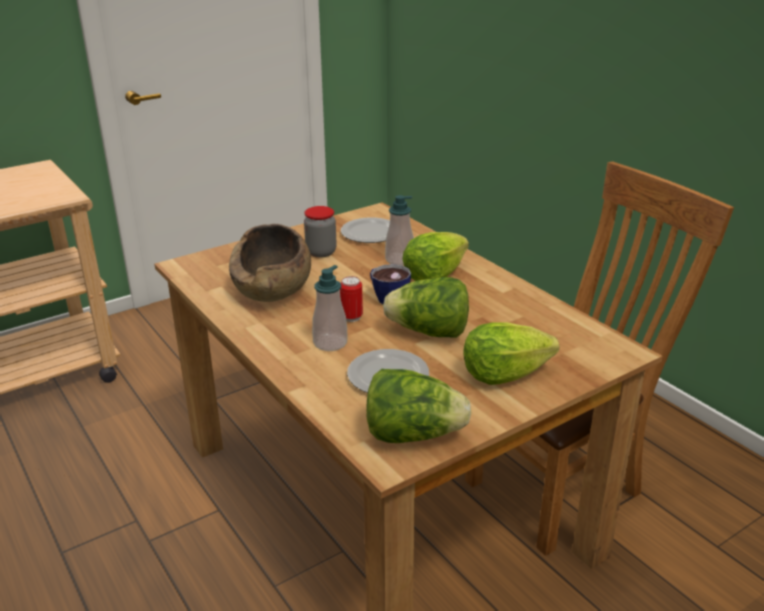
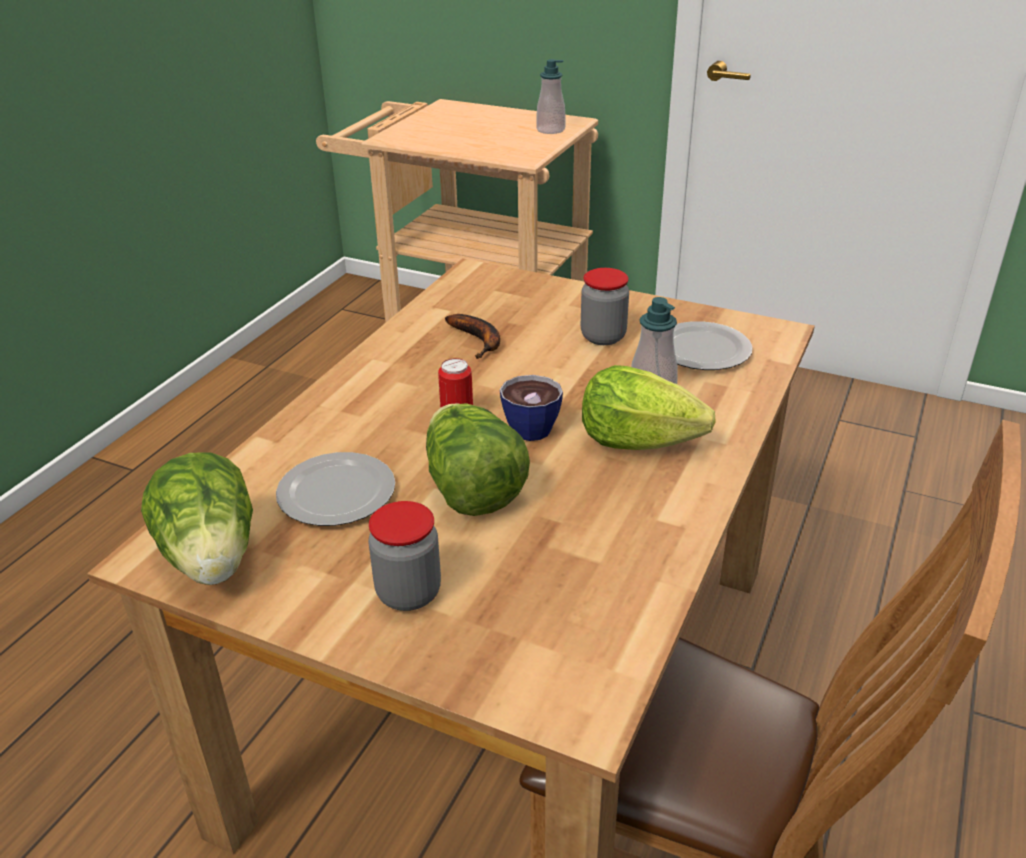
camera: 60 degrees right, 5 degrees up
(273, 287) = (479, 340): brown bowl -> banana
(330, 343) = (382, 424): soap dispenser -> soap dispenser (550, 130)
(503, 375) = (408, 593): lettuce -> jar

